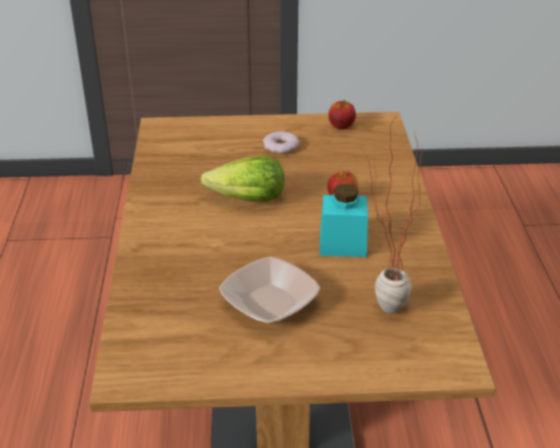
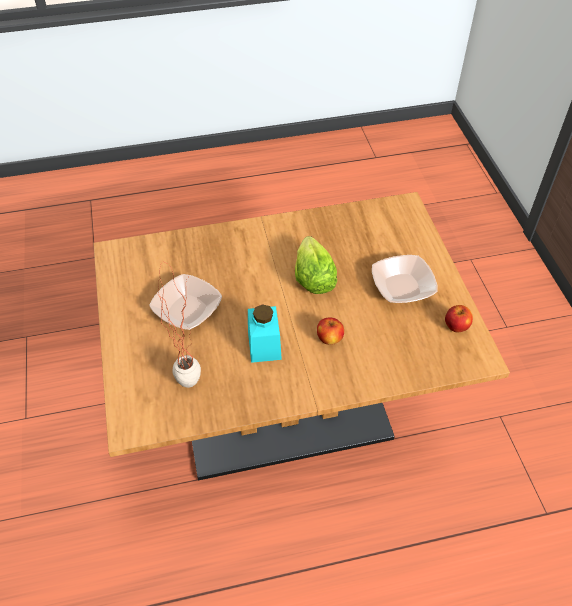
camera: 80 degrees right, 15 degrees up
(281, 146) = (402, 287): donut -> bowl

